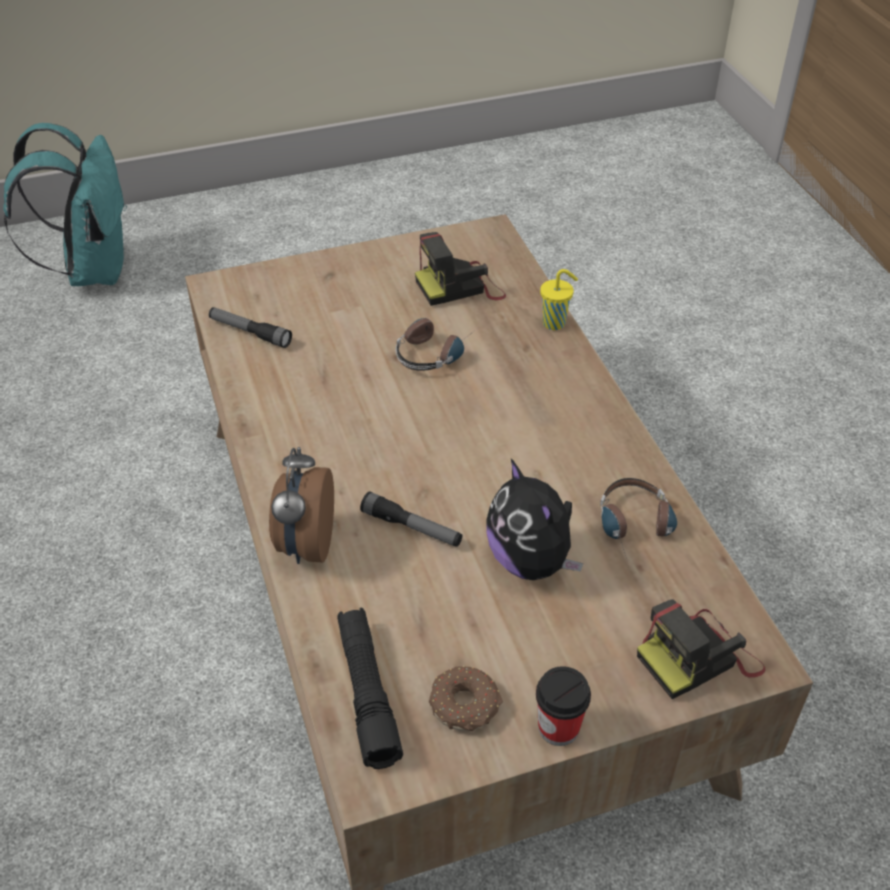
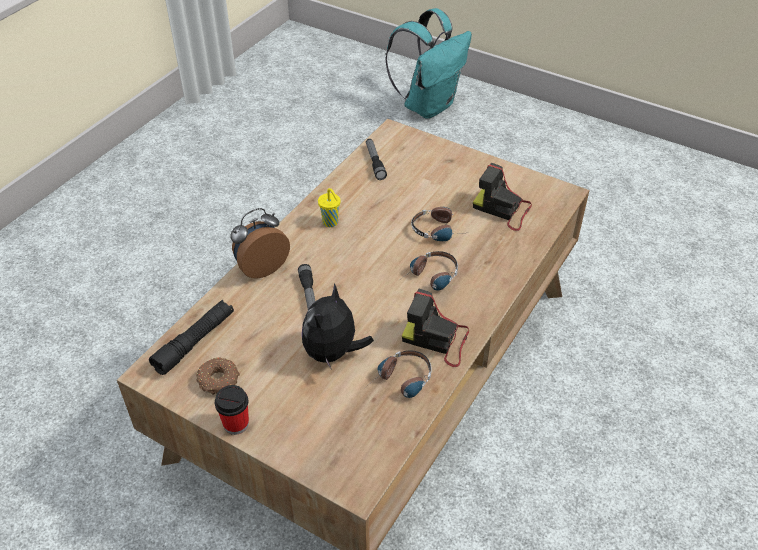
camera: 50 degrees right, 0 degrees up
(501, 407) = (429, 279): none -> headphones
(555, 323) = (522, 262): yellow cup -> yellow cup (331, 223)
(698, 657) = (334, 458): camera -> camera (437, 339)

